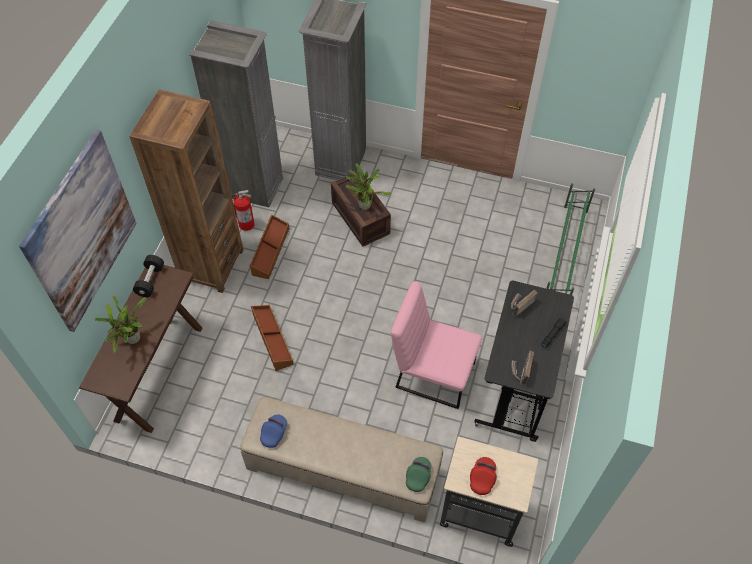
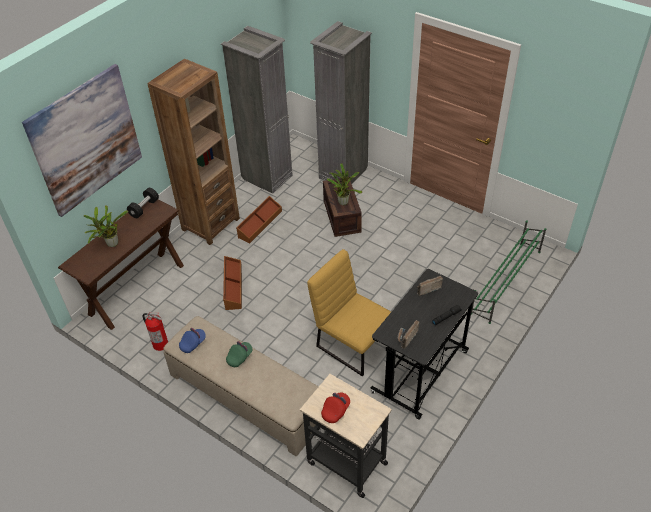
camera: 20 degrees right, 10 degrees down
(246, 224) = (250, 201): fire extinguisher -> fire extinguisher (160, 344)
(418, 476) = (294, 407): green cap -> green cap (239, 357)
(433, 373) = (352, 344): pink chair -> yellow chair

